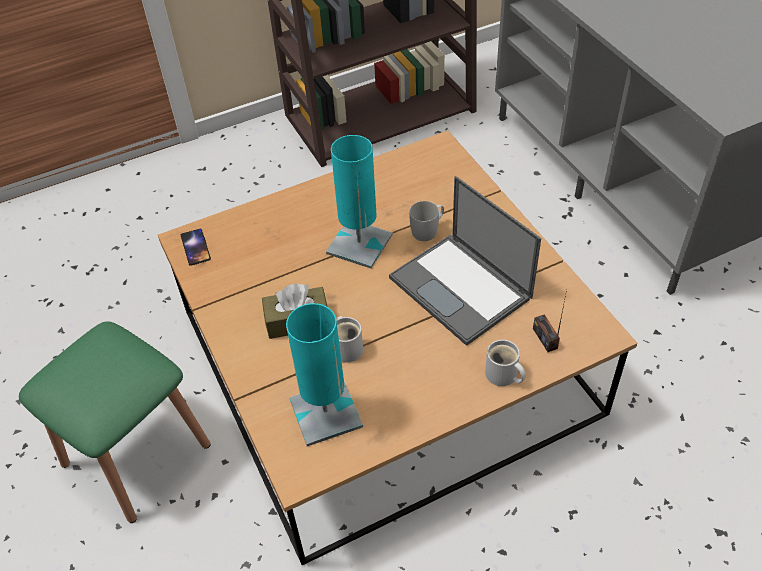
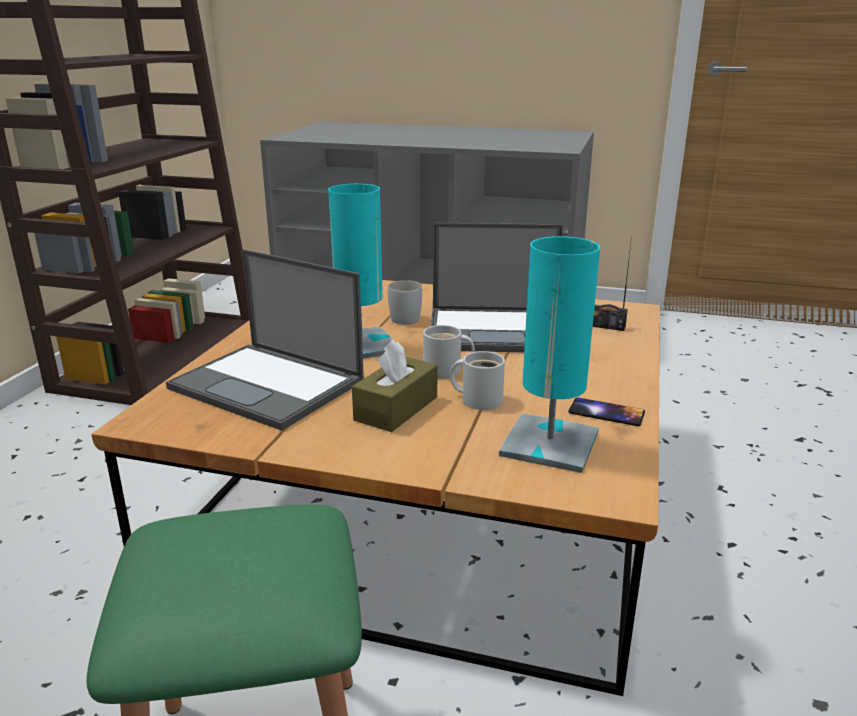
camera: 50 degrees left, 25 degrees down
(195, 247) = (169, 419): phone -> phone (606, 412)
(267, 250) = (269, 385): none -> laptop
(502, 376) = (625, 354): white mug -> white mug (446, 371)

